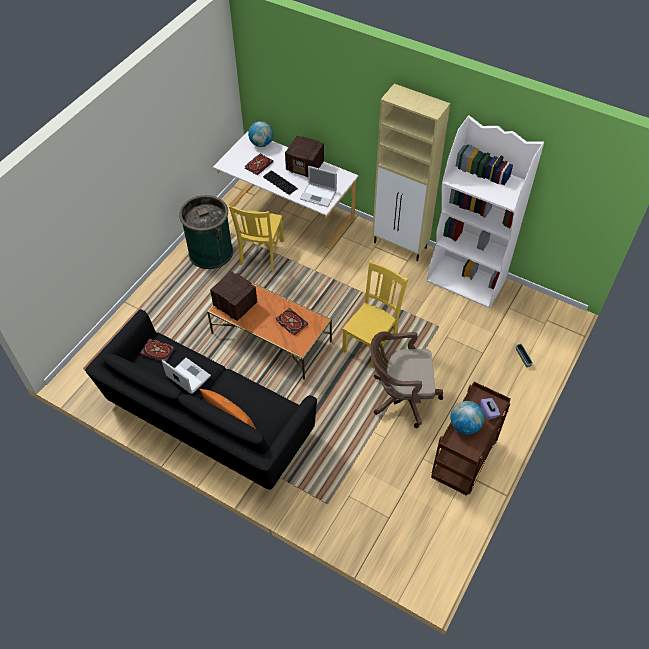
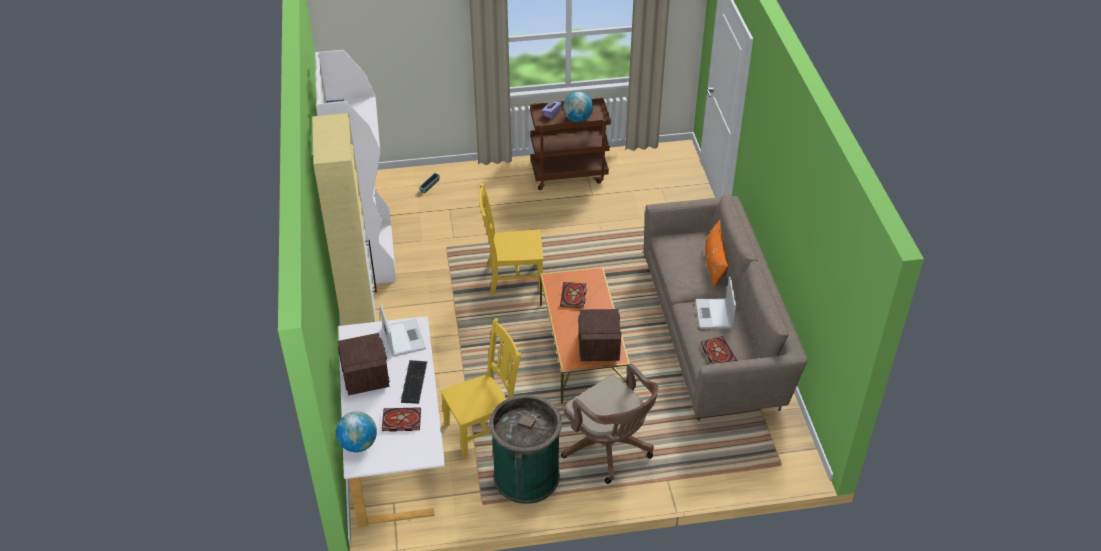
camera: 130 degrees left, 10 degrees down
(207, 420) = (714, 333): black sofa -> beige sofa
(400, 397) = (549, 233): brown office chair -> brown office chair (610, 449)

